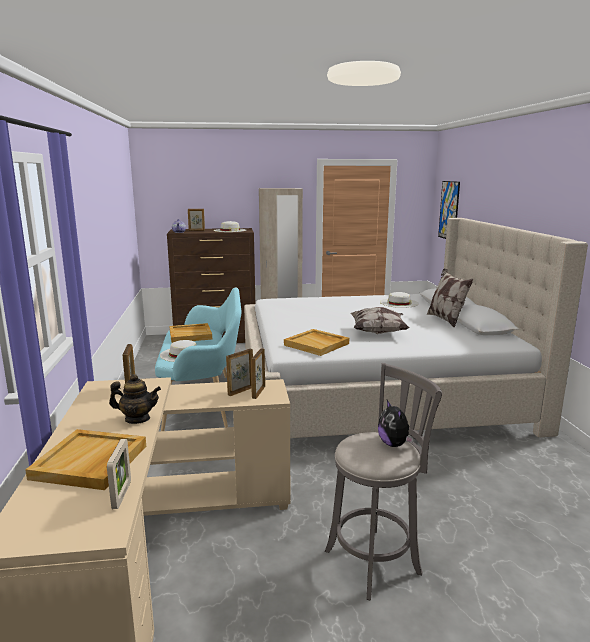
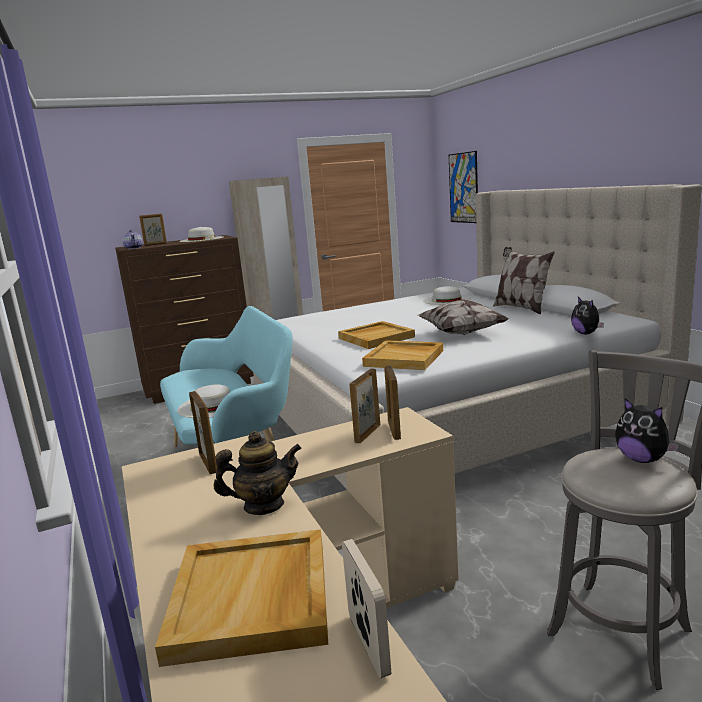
camera: 15 degrees left, 0 degrees up
(190, 335) = (201, 380): beige tray -> beige tray (376, 337)
(468, 349) = (586, 333): none -> plush toy

